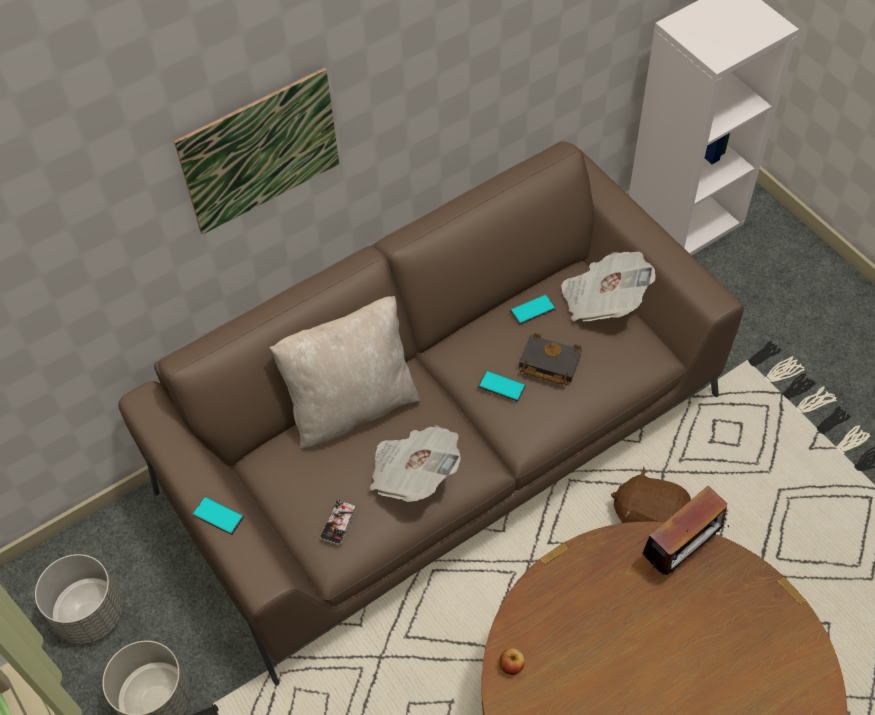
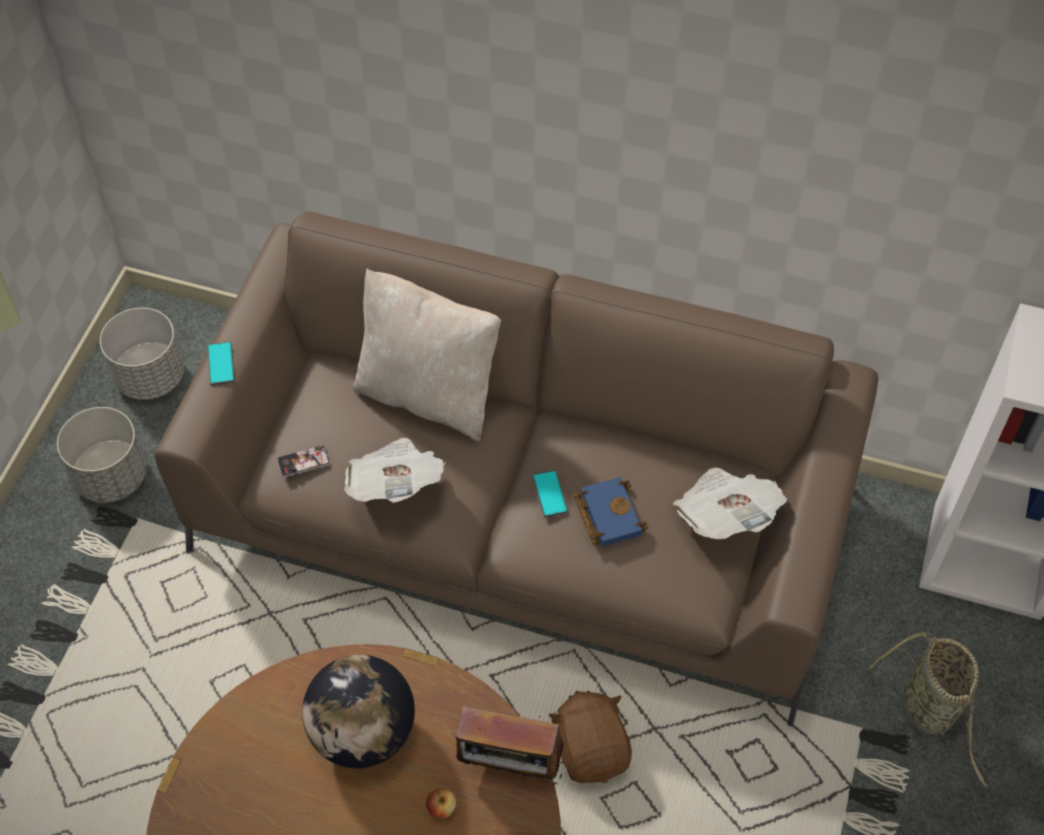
camera: 50 degrees right, 0 degrees up
(260, 152) = (480, 97): picture -> none
(511, 665) = (279, 692): apple -> apple (441, 808)
(532, 310) = (658, 464): phone -> none
(547, 363) = (607, 514): black book -> blue book
(587, 629) = (363, 733): none -> globe
(762, 318) = (931, 712): none -> basket

